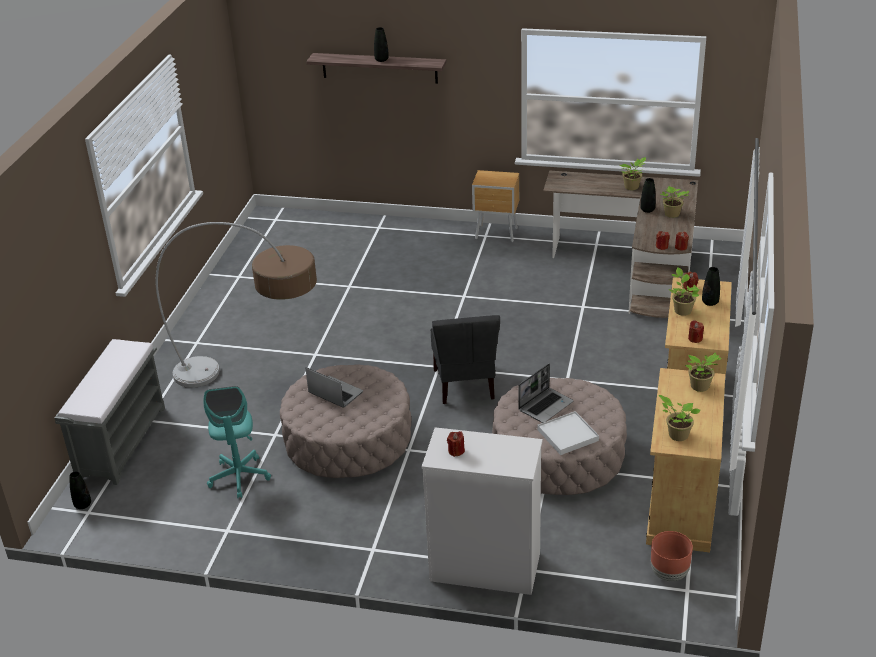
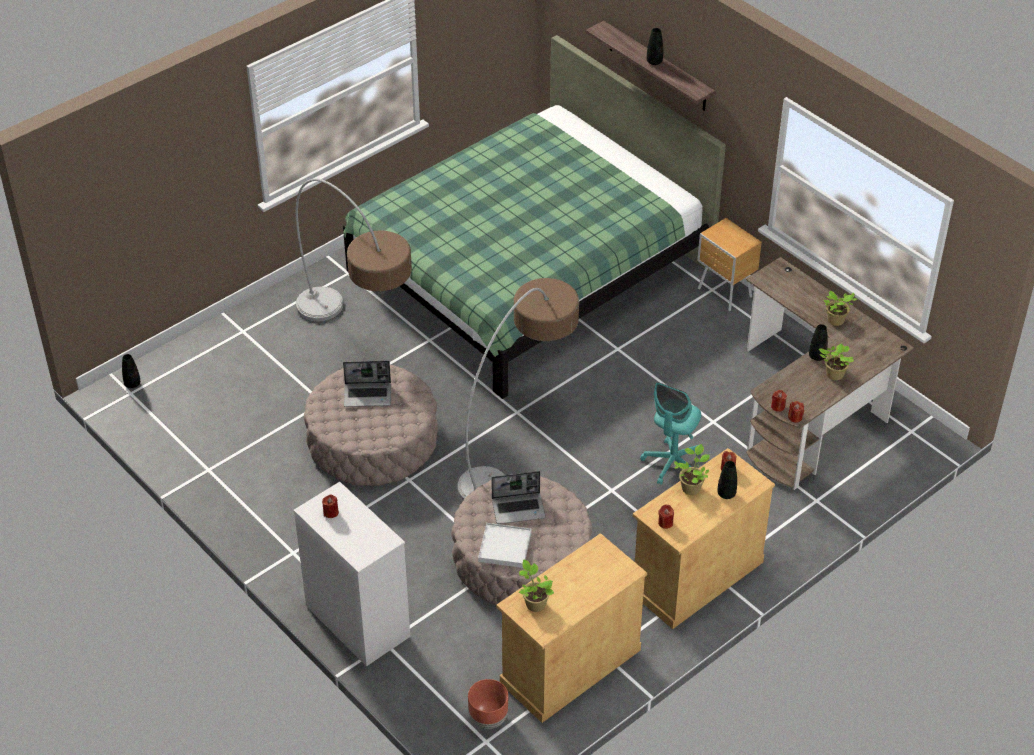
camera: 35 degrees right, 10 degrees up
(121, 441) = (207, 341): grey bench -> none
(239, 477) = (260, 427): turquoise office chair -> turquoise office chair (672, 463)
(334, 393) = (368, 395): laptop -> laptop turned 105 degrees clockwise
(339, 280) = (527, 270): none -> green bed
(465, 384) = (519, 444): grey chair -> floor lamp
(700, 387) = (609, 572): potted plant -> none

